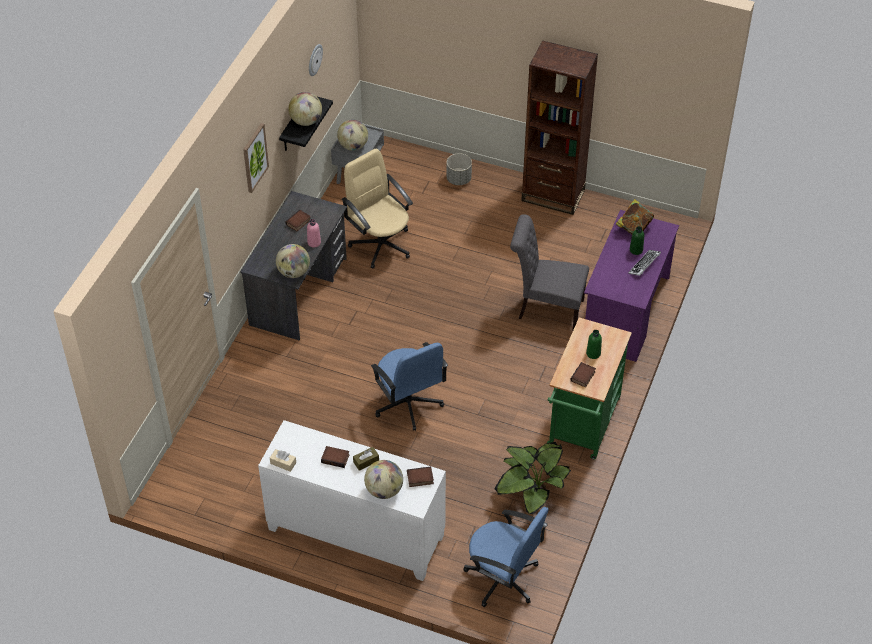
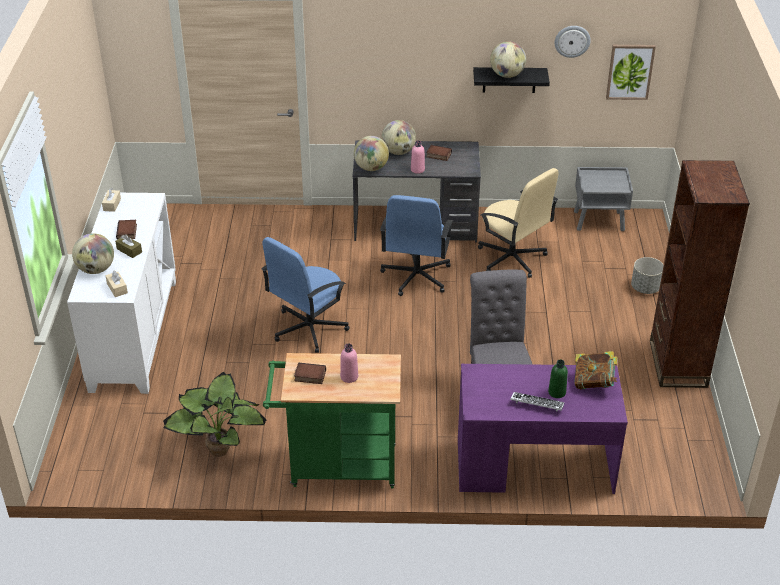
camera: 70 degrees right, 10 degrees down
(254, 157) = (418, 49): picture -> picture (630, 71)
(353, 146) = (594, 180): globe -> globe (398, 152)
(381, 244) = (512, 259): beige office chair -> beige office chair turned 105 degrees clockwise
(420, 479) = (117, 288): book -> beige tissue box
(503, 579) = (105, 450): blue office chair -> blue office chair (416, 276)
(593, 353) = (349, 377): green bottle -> pink bottle

